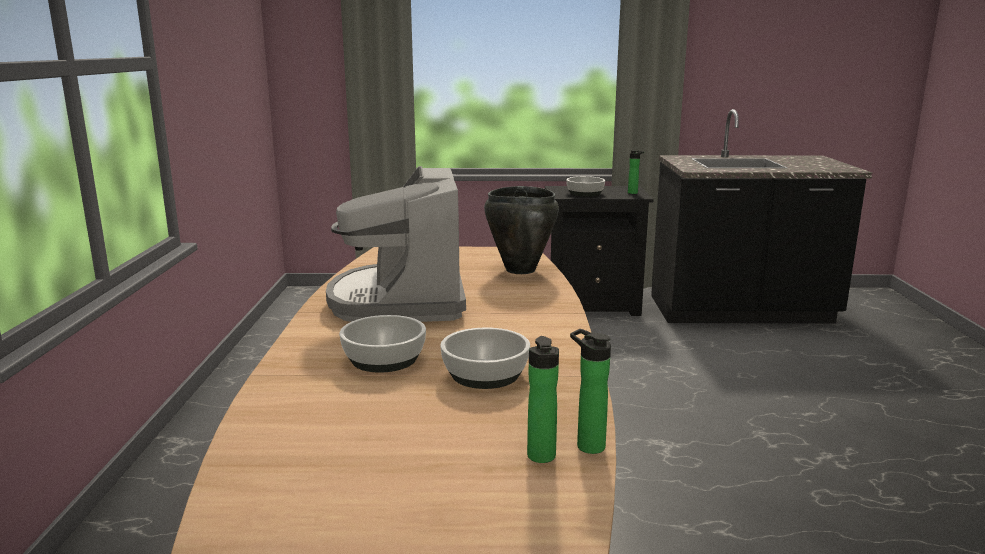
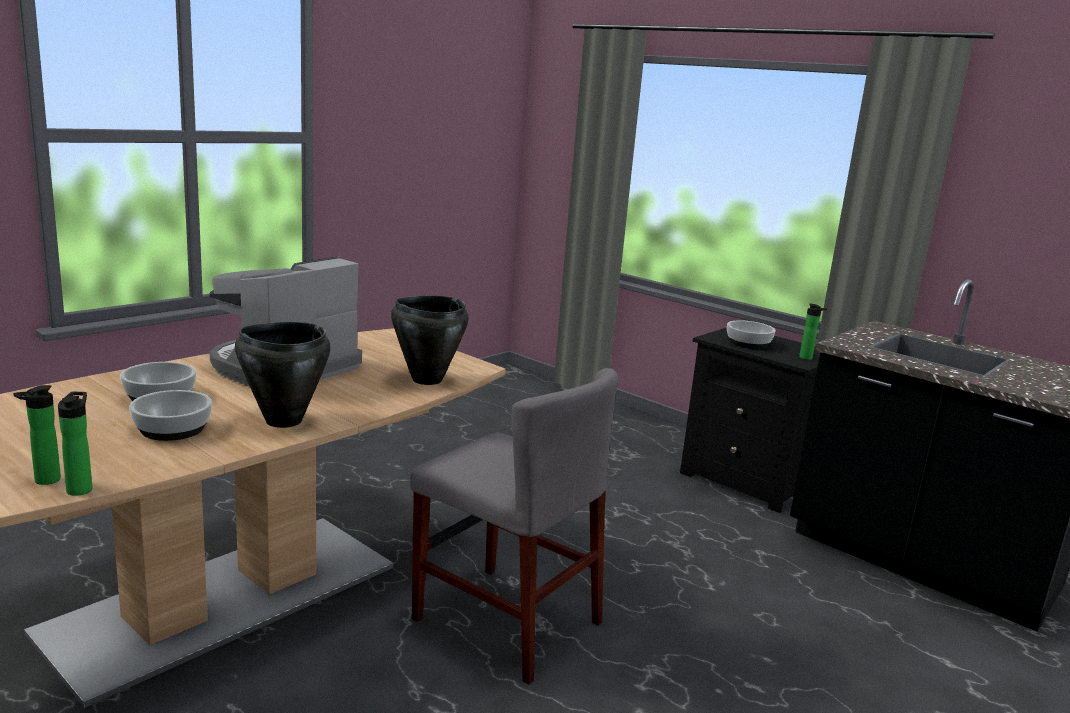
camera: 40 degrees right, 0 degrees up
(534, 332) = (283, 421): none -> black cooking pot
(644, 454) = (506, 621): none -> grey chair

